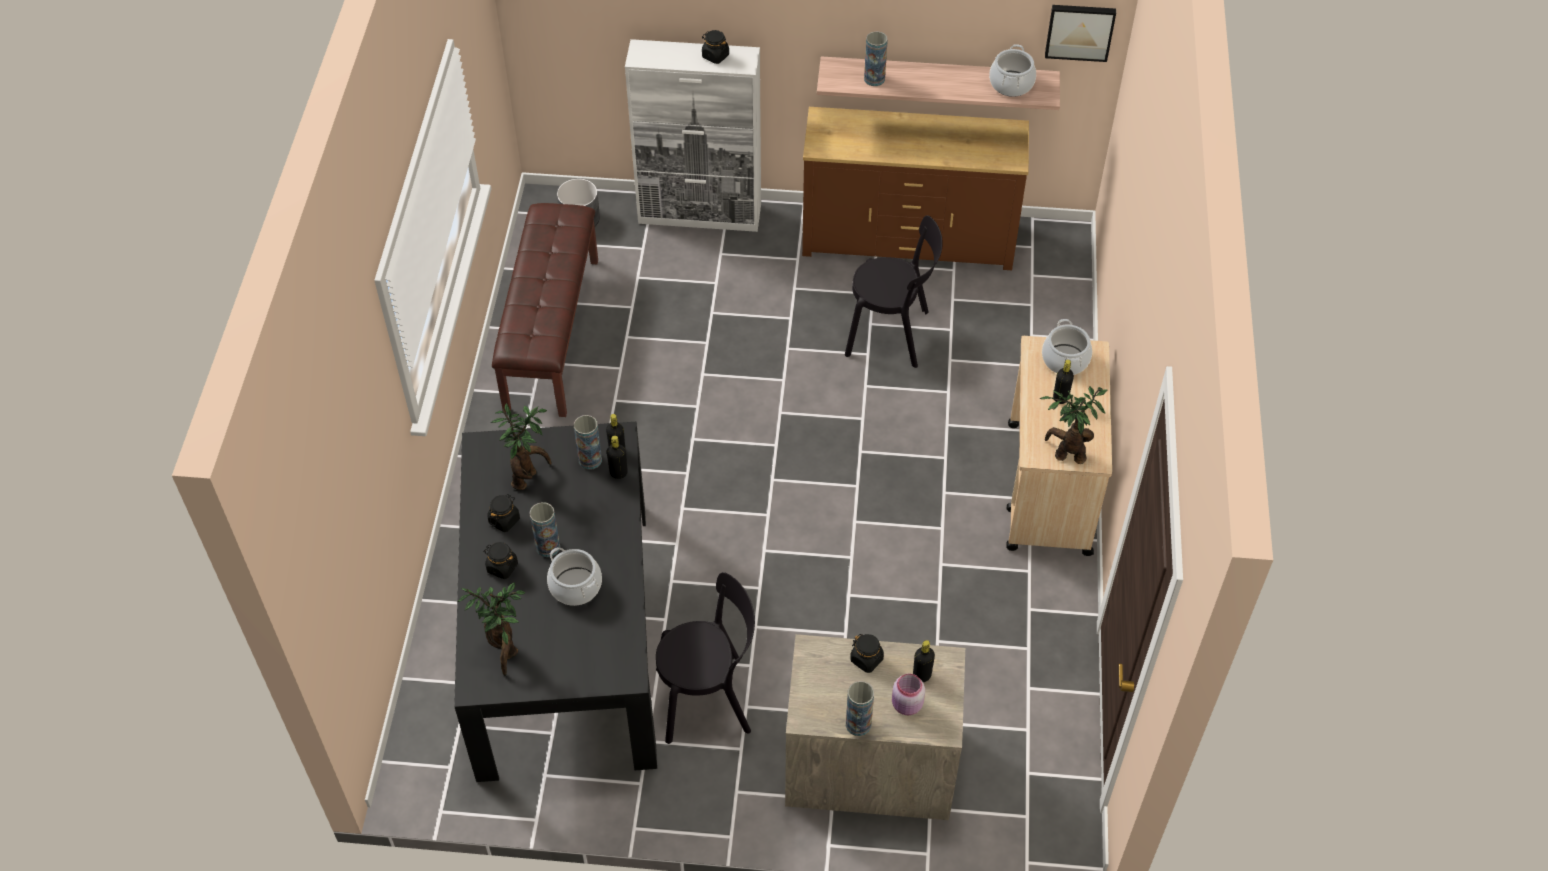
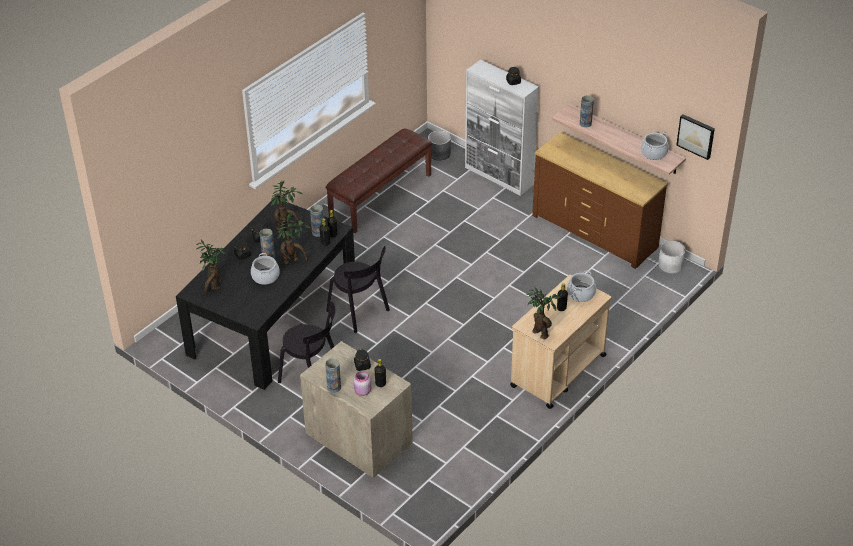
camera: 35 degrees right, 10 degrees down
(593, 532) = (292, 260): none -> potted plant
(892, 334) = (544, 269): black chair -> black chair (359, 312)
(1050, 241) = (670, 265): none -> white planter

